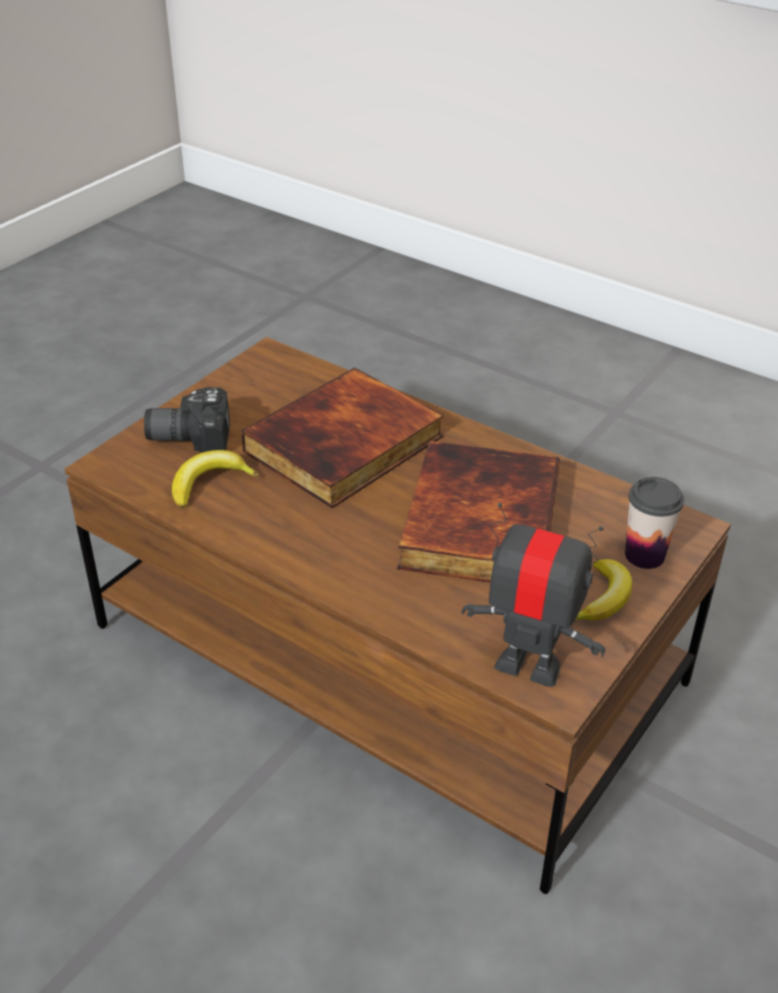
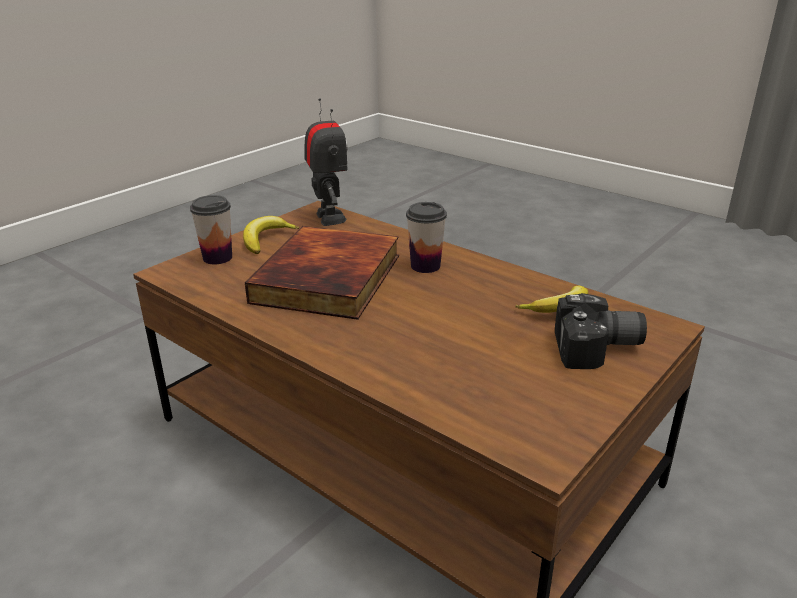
camera: 175 degrees left, 10 degrees down
(345, 446) = (435, 335): book -> none
(359, 549) = (425, 266): none -> cup
(528, 666) = (329, 218): toy robot -> toy robot turned 135 degrees counterclockwise

